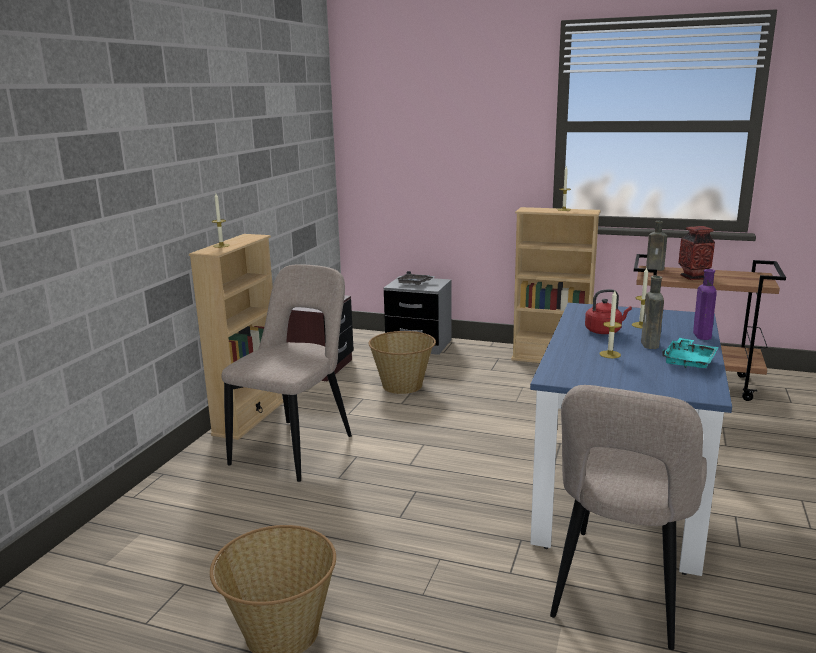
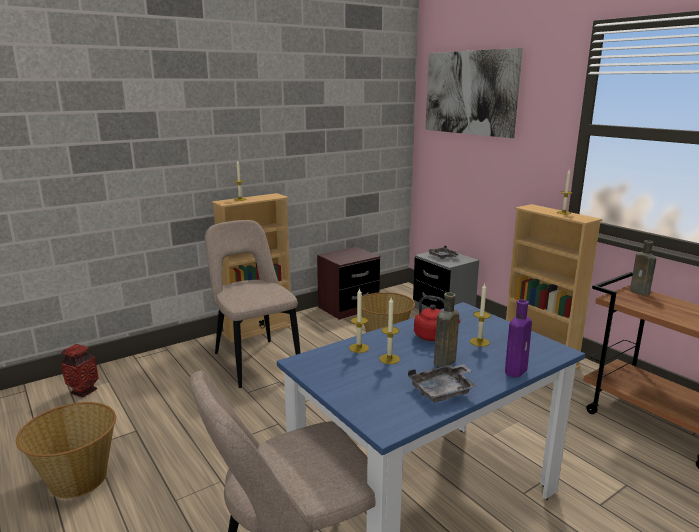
camera: 35 degrees right, 0 degrees up
(296, 447) = (254, 360): beige chair -> beige chair turned 90 degrees counterclockwise
(415, 96) = (469, 93): none -> picture
(571, 354) = (359, 348): none -> candle
(689, 361) = (443, 391): turquoise tray -> grey tray
(693, 277) = (665, 311): vase -> vase (84, 391)

